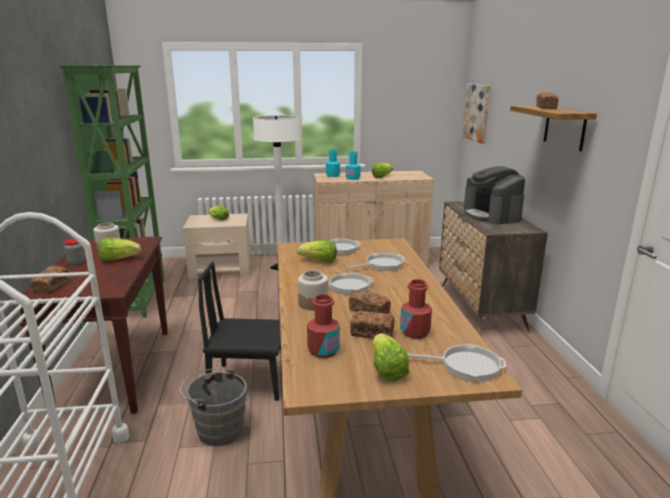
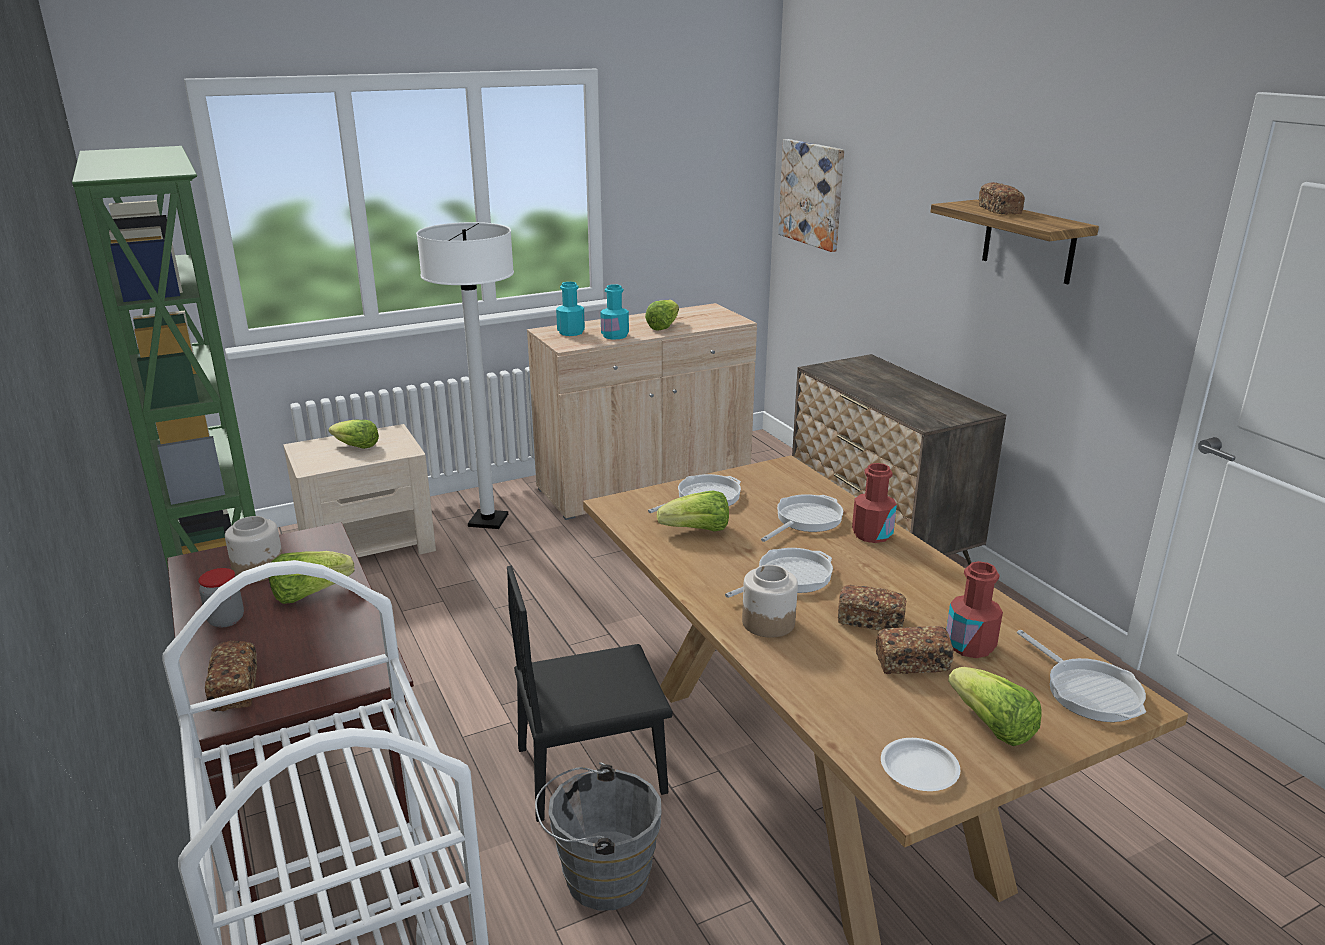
camera: 20 degrees left, 5 degrees up
(322, 380) = (918, 769): none -> white plate
(323, 350) = (869, 713): red bottle -> red bottle (872, 534)
(465, 365) = (1088, 691): frying pan -> frying pan turned 75 degrees clockwise
(491, 215) = (897, 389): coffee machine -> none

